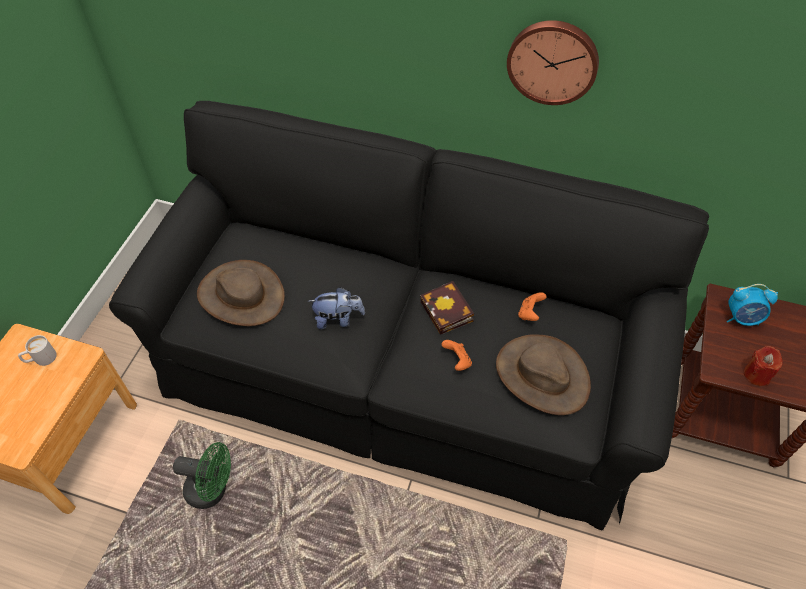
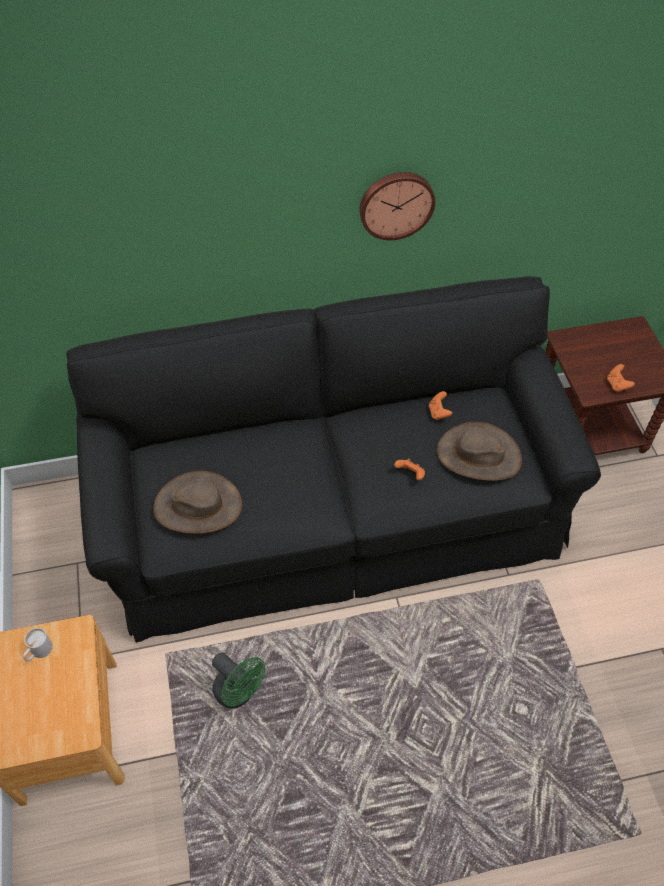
camera: 30 degrees left, 0 degrees up
(213, 490) = (239, 693): green fan -> green fan turned 60 degrees clockwise
(338, 319) = (294, 487): plush toy -> none
(448, 313) = (378, 440): book -> none
(742, 318) = (584, 348): alarm clock -> none
(756, 374) = (617, 385): red candle -> orange game controller

